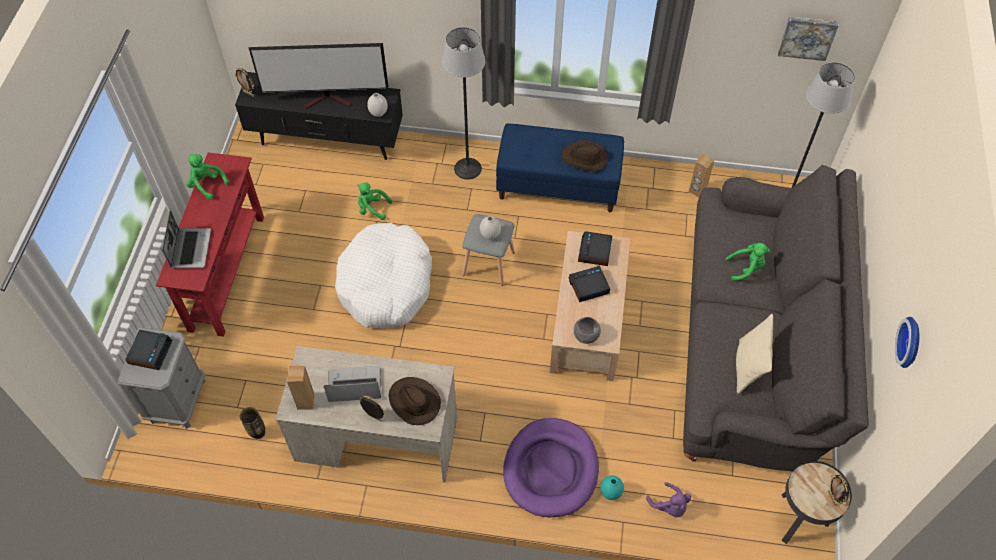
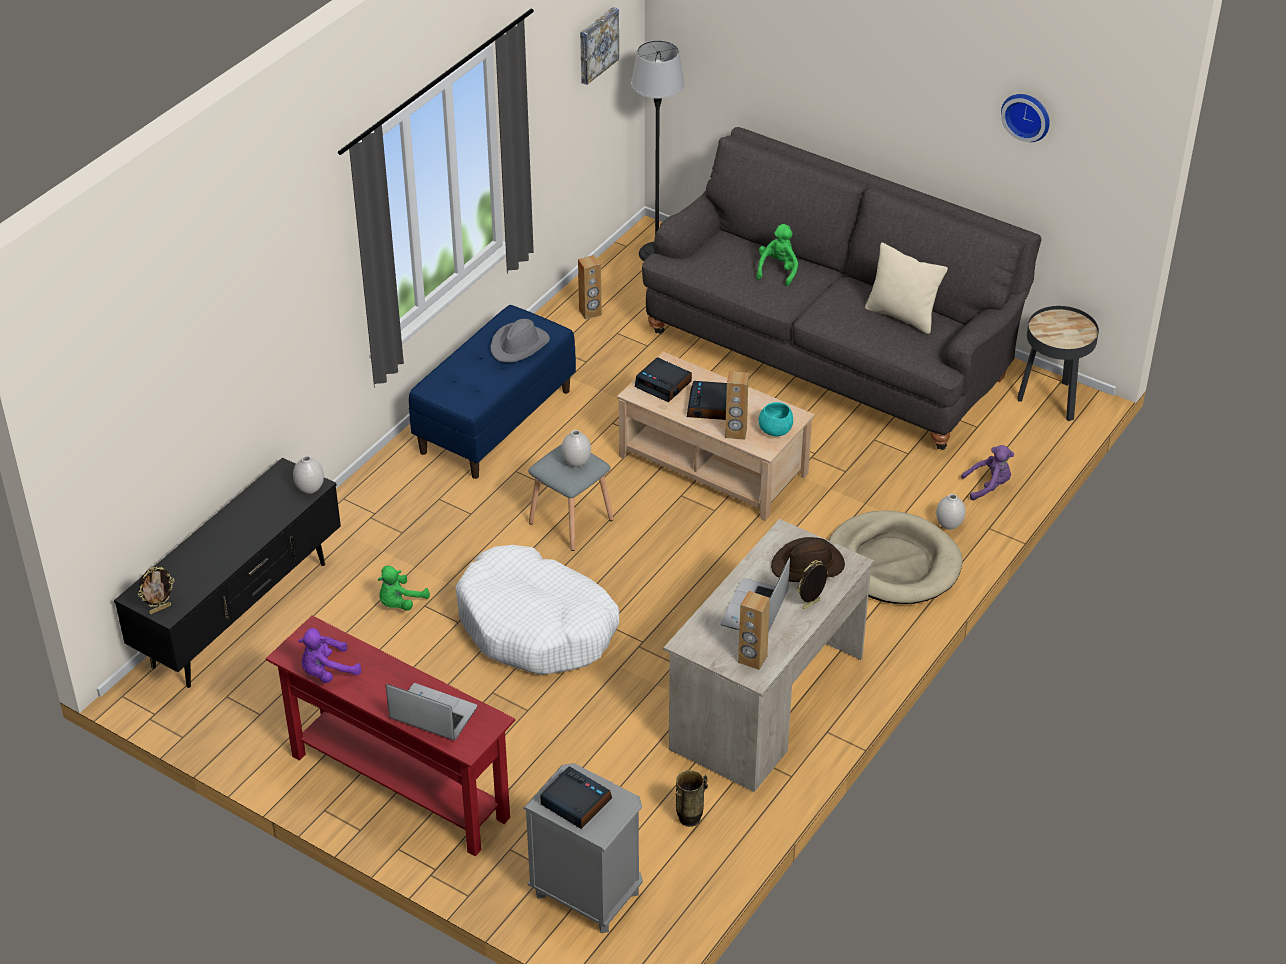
camera: 65 degrees left, 15 degrees down
(206, 184) = (327, 672): green plush toy -> purple plush toy
(329, 99) = (244, 529): television -> none
(468, 168) = (403, 491): floor lamp -> none
(551, 469) = (893, 563): purple dog bed -> beige dog bed
(569, 313) = (736, 433): none -> brown speaker
(584, 158) = (519, 345): brown hat -> grey hat
(586, 336) = (775, 431): grey bowl -> turquoise bowl
(610, 493) = (949, 525): turquoise vase -> white vase
(832, 498) = (1074, 324): picture frame -> none

